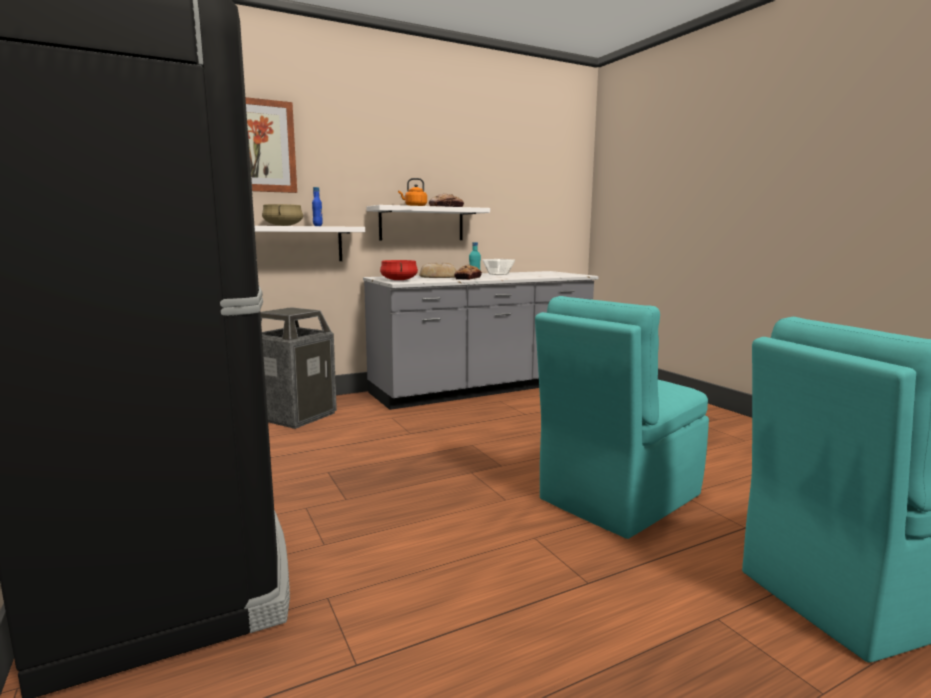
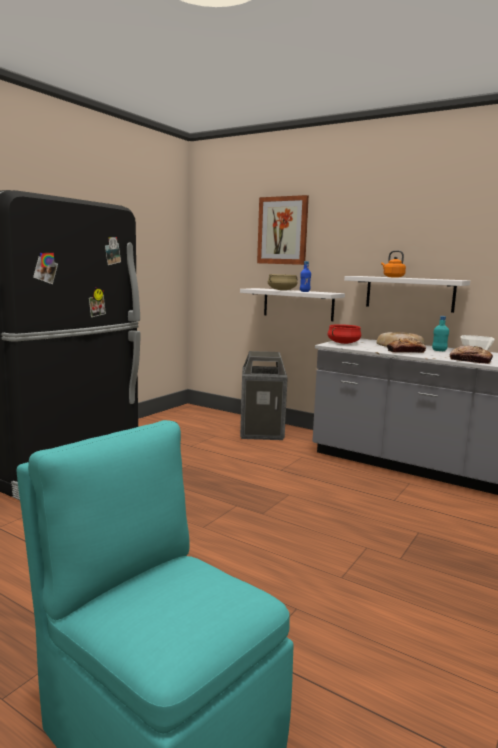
camera: 60 degrees right, 0 degrees up
(446, 207) = (426, 278): bread -> bread (470, 360)
(617, 498) = (252, 573): turquoise chair -> none

